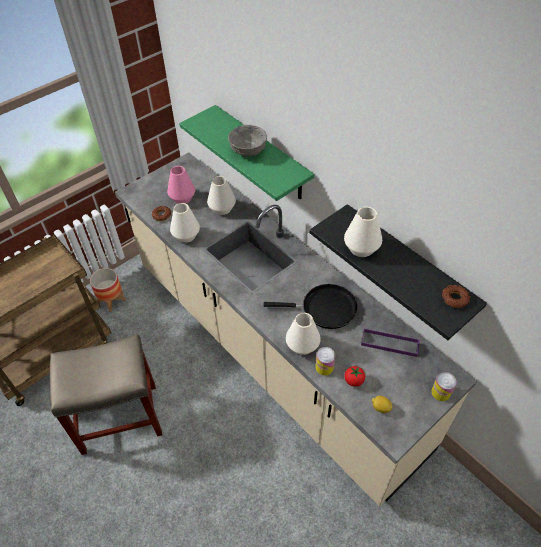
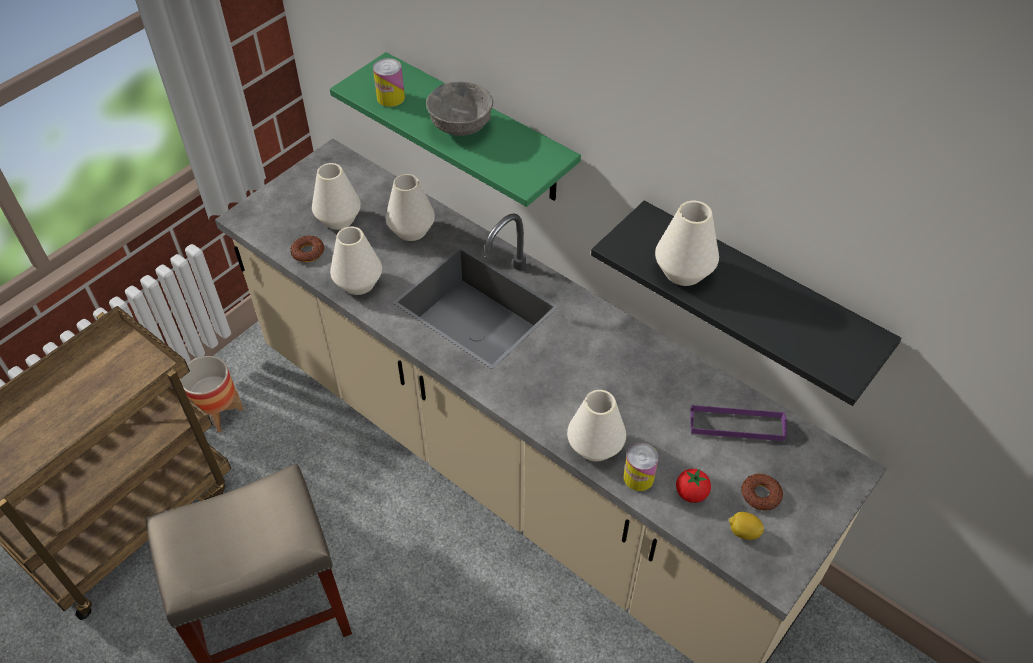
camera: 10 degrees left, 0 degrees up
(182, 198) = (339, 219): pink vase -> white vase
(324, 308) = (619, 380): black frying pan -> none
(440, 392) = (834, 494): can -> can (390, 98)
(454, 298) = (850, 336): donut -> donut (760, 494)

